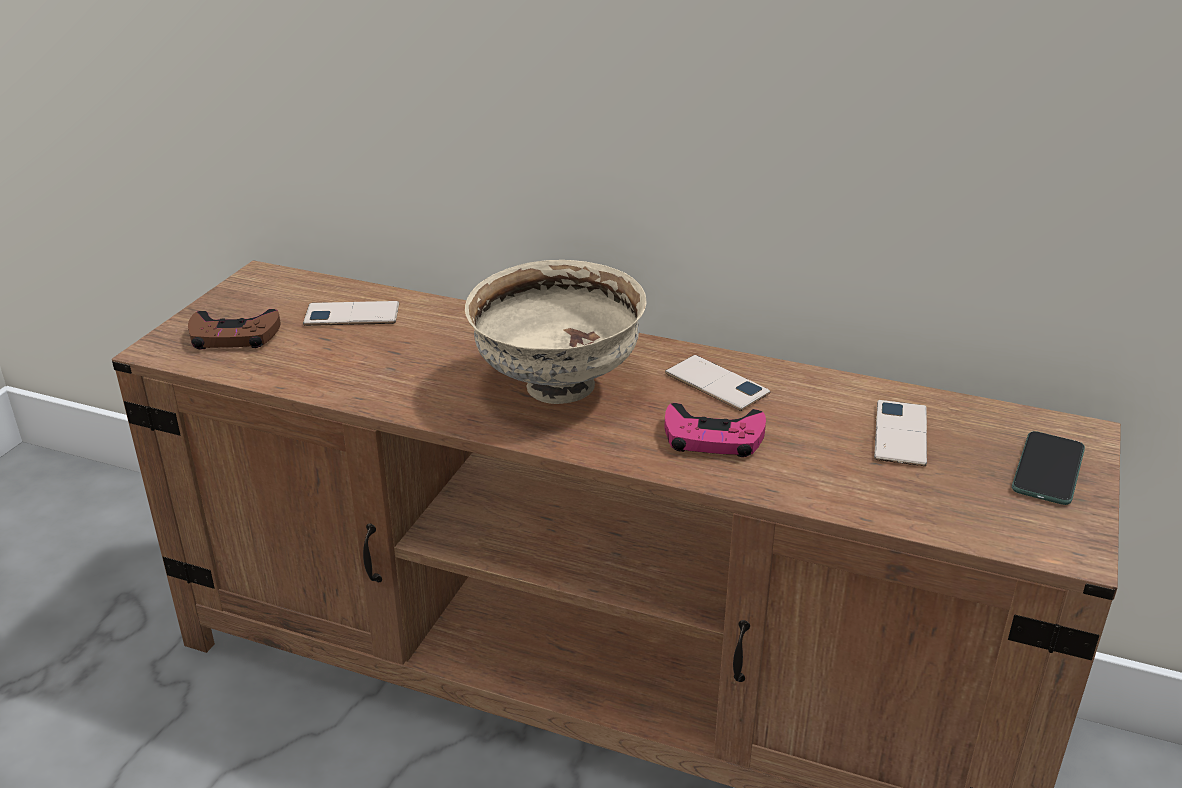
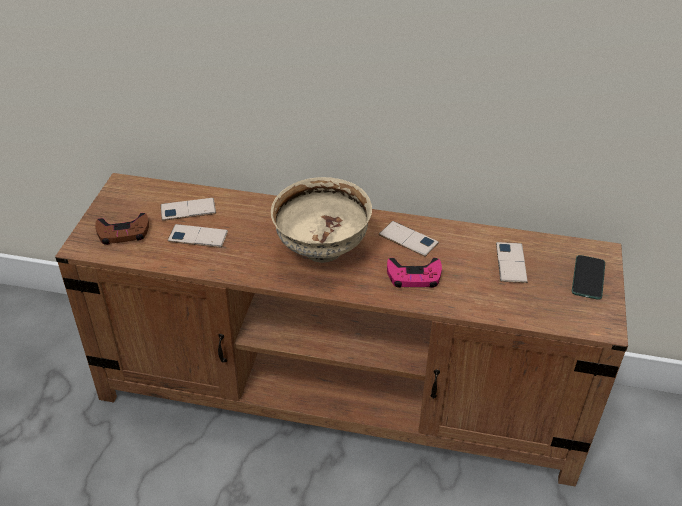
camera: 10 degrees left, 10 degrees up
(353, 351) = (198, 236): none -> phone

